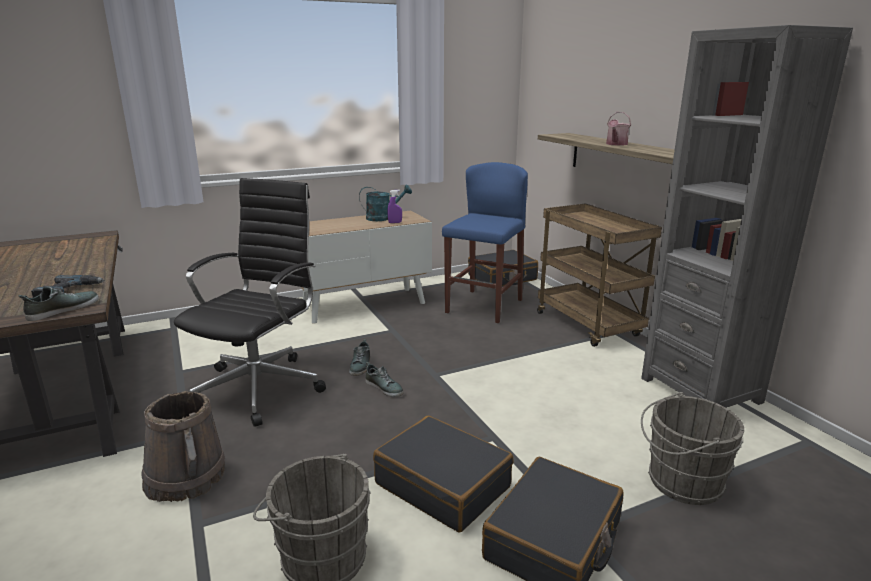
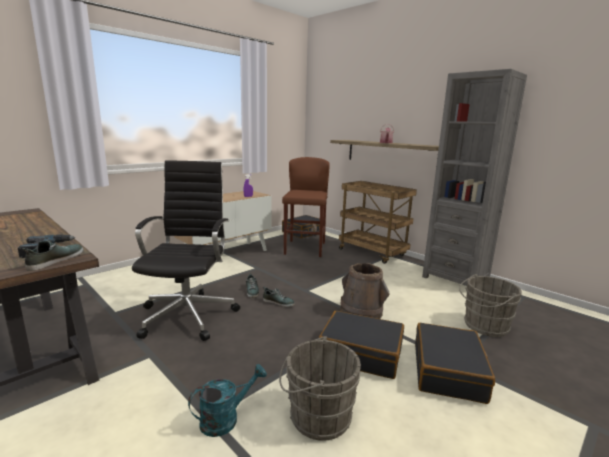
camera: 20 degrees left, 5 degrees down
(186, 477) = (174, 385): brown bucket -> brown bucket (361, 312)
(383, 218) = (237, 194): turquoise watering can -> turquoise watering can (226, 418)
(484, 306) = (305, 248): blue stool -> brown stool

